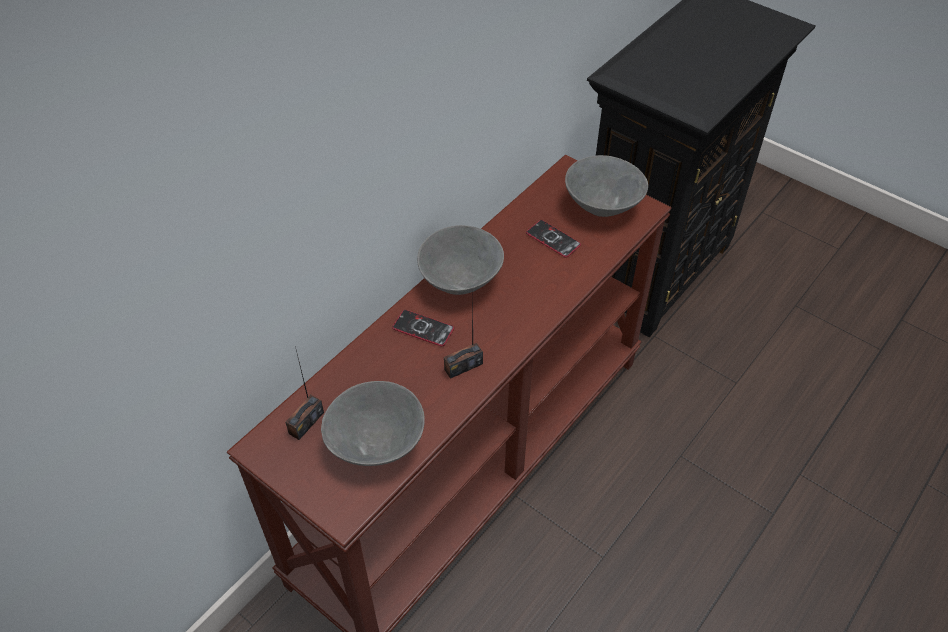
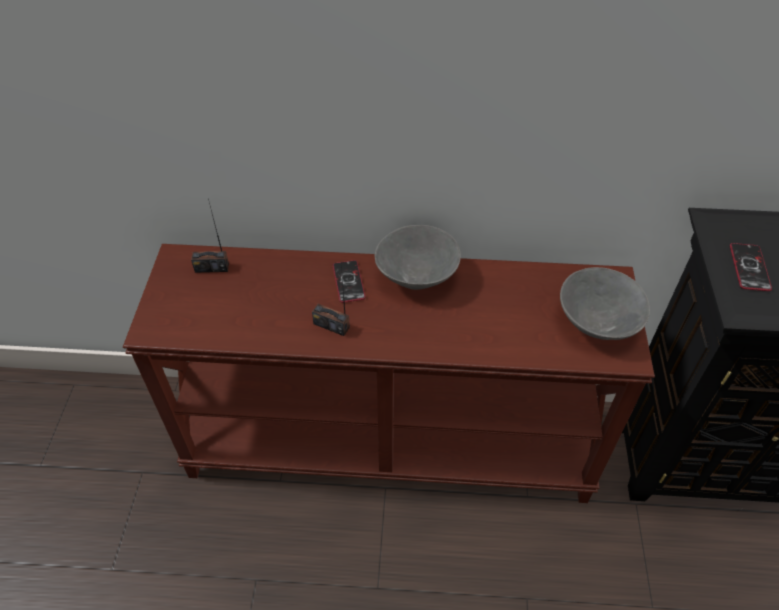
camera: 55 degrees right, 0 degrees up
(375, 444) = (220, 314): grey bowl -> none
(553, 239) = (520, 310): phone -> phone (749, 268)

